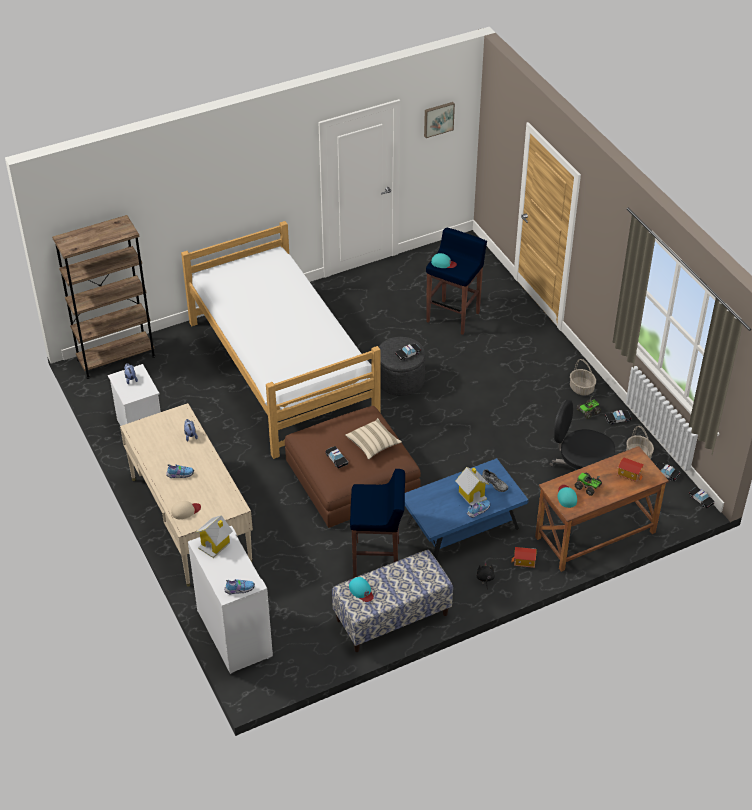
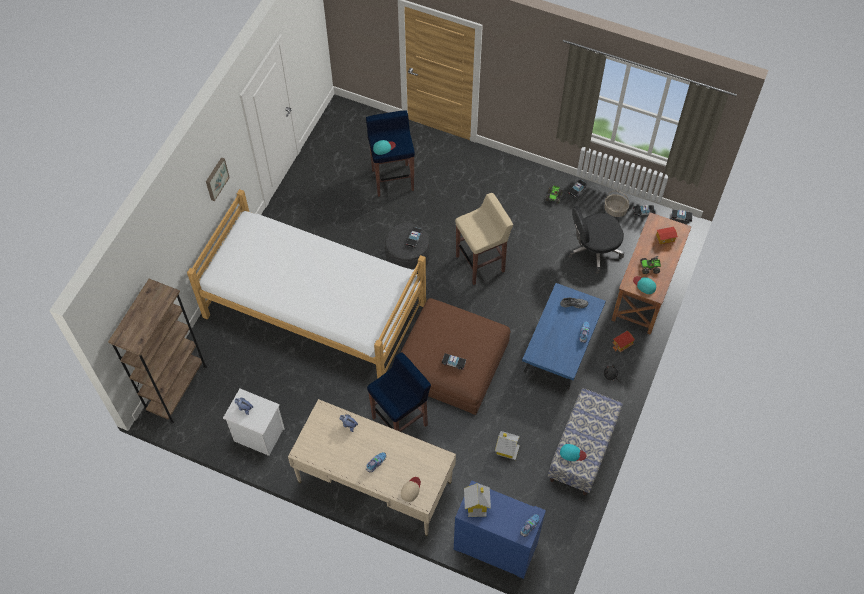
camera: 40 degrees left, 15 degrees up
(233, 634) = (495, 547): white cabinet -> blue cabinet
(373, 444) = (466, 332): beige pillow -> none
(377, 560) = (531, 414): blue stool -> blue stool (400, 421)
(438, 119) = (304, 29): picture -> picture (216, 178)
(461, 422) = (481, 263): none -> beige stool
(472, 495) = (568, 323): toy house -> toy house (506, 449)
(582, 388) = (532, 181): basket -> none

